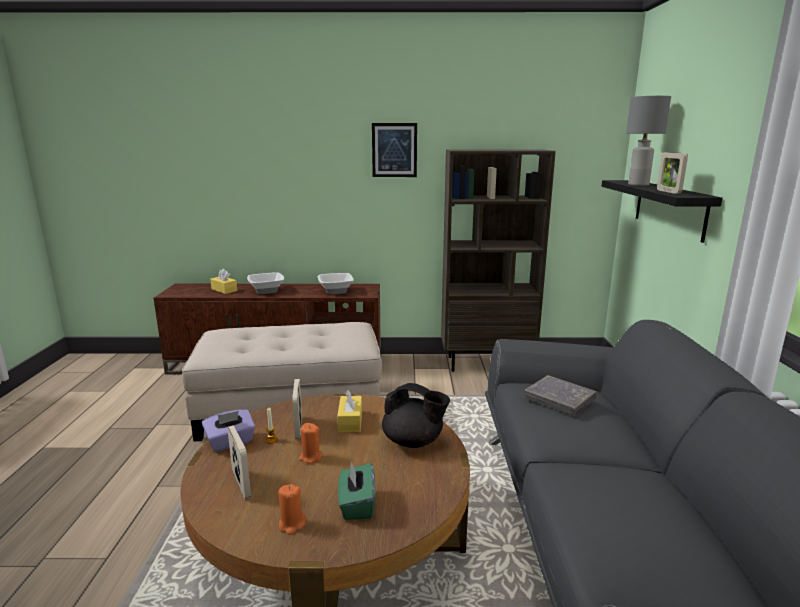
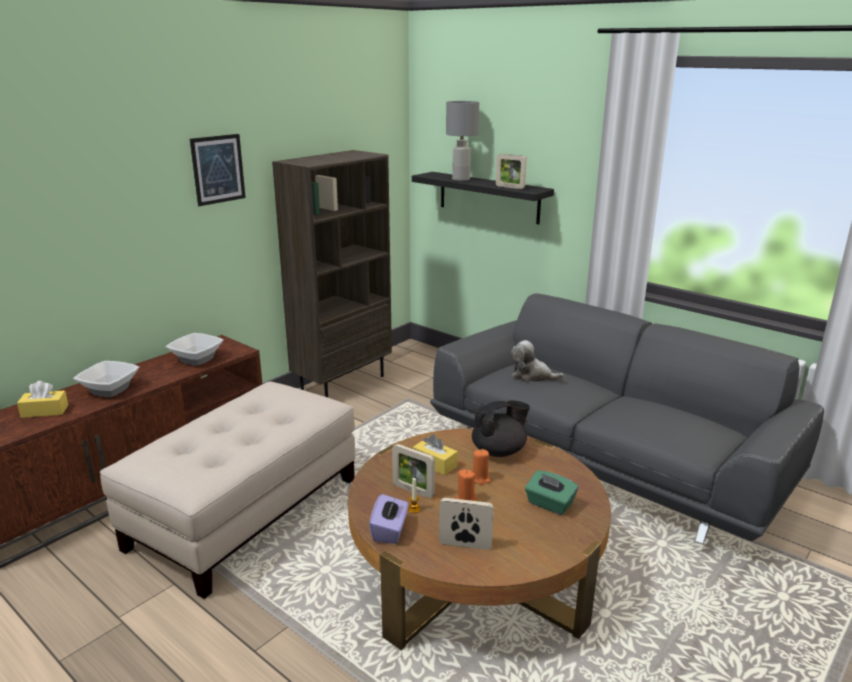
camera: 50 degrees left, 5 degrees up
(292, 524) = (543, 538): orange candle -> orange candle (480, 479)
(559, 399) = (532, 376): grey book -> plush toy

